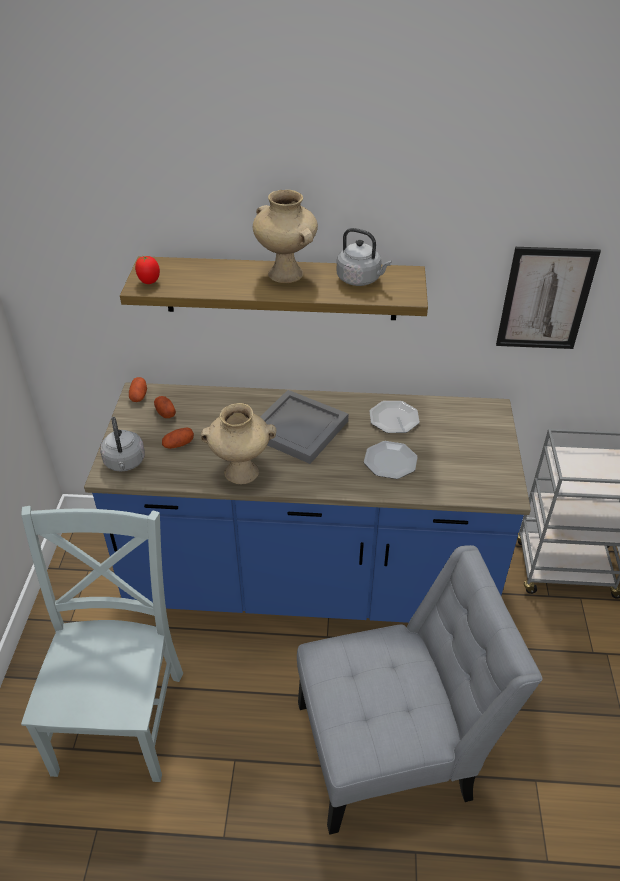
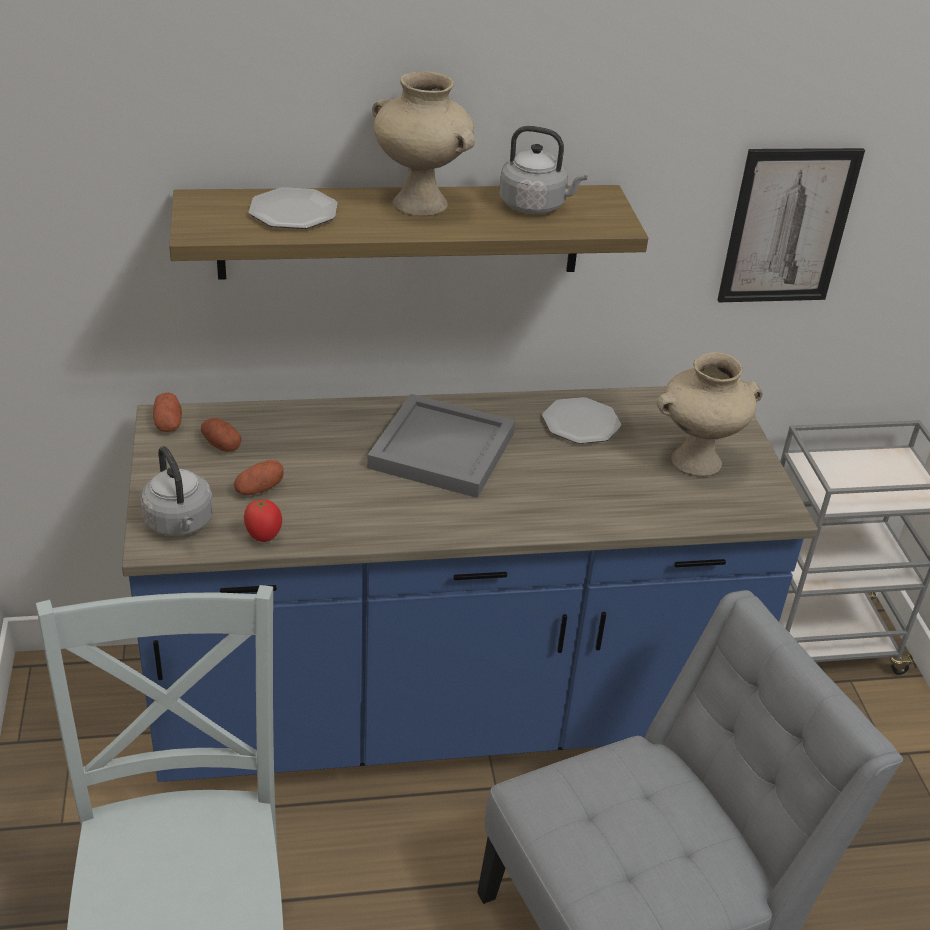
camera: 15 degrees left, 5 degrees down
(149, 282) = (210, 224): tomato -> tomato (264, 537)
(240, 473) = (374, 521): beige vase -> beige vase (695, 462)
(390, 461) = (597, 483): plate -> plate (294, 212)

